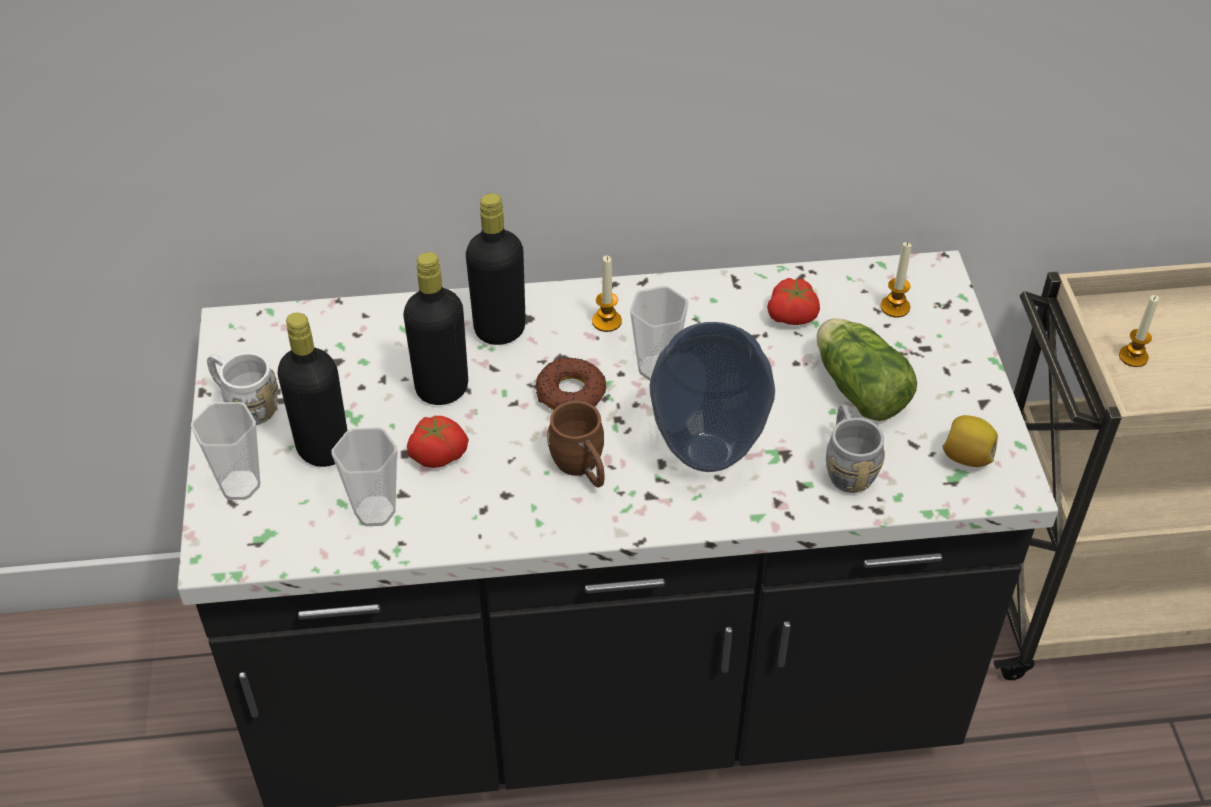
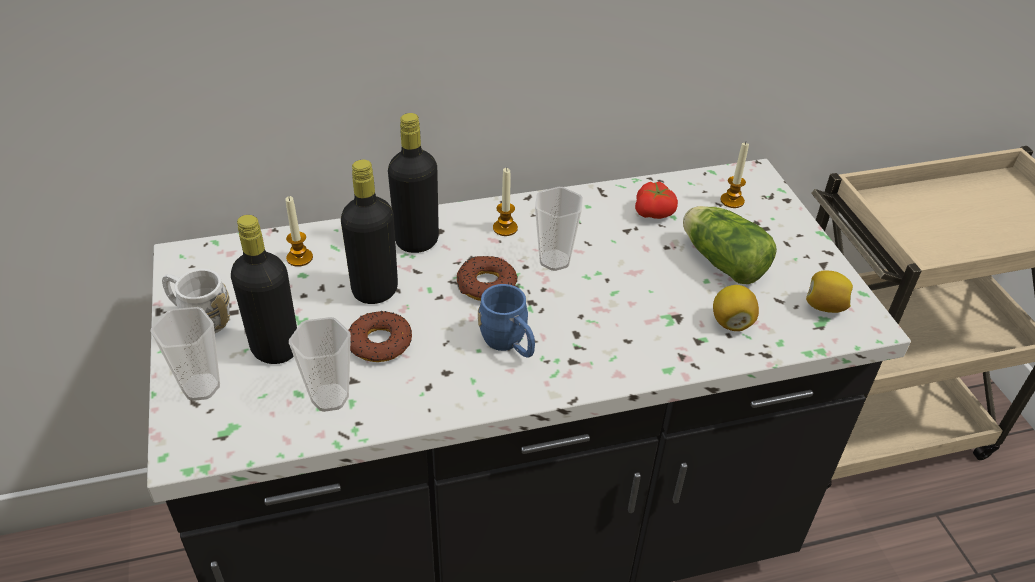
camera: 10 degrees left, 5 degrees down
(437, 452) = (379, 343): tomato -> donut
(582, 468) = (509, 344): brown mug -> blue mug
(705, 454) = (611, 323): vase -> none
(847, 466) = (731, 322): grey mug -> lemon
(1133, 357) = (907, 230): candle -> candle (299, 258)

